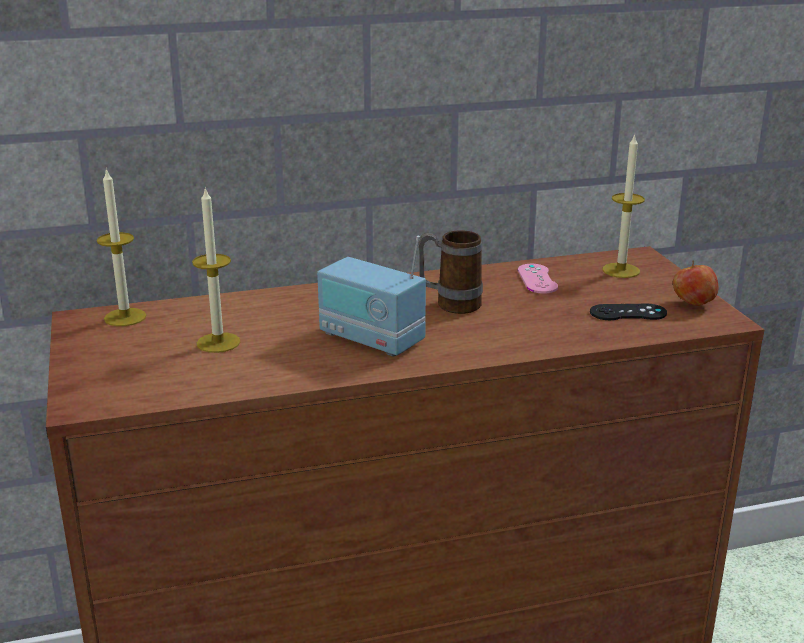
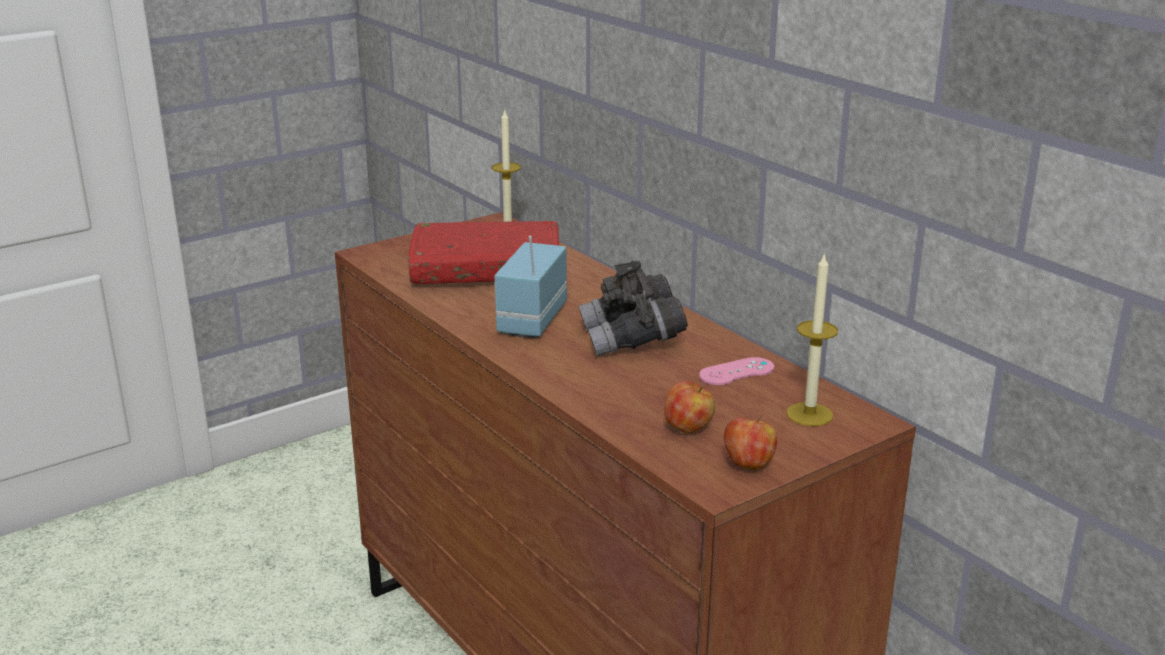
camera: 70 degrees right, 0 degrees up
(218, 342) = (486, 270): candle -> red book
(449, 304) = (632, 340): mug -> grey binoculars
(628, 313) = (688, 428): black game controller -> apple

